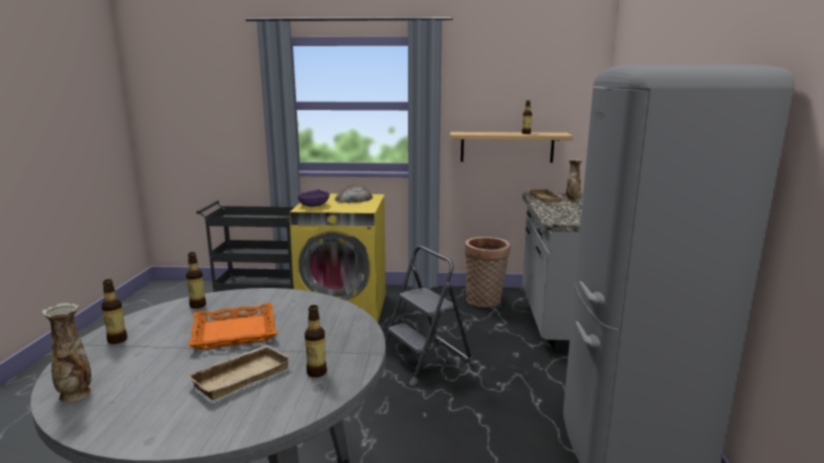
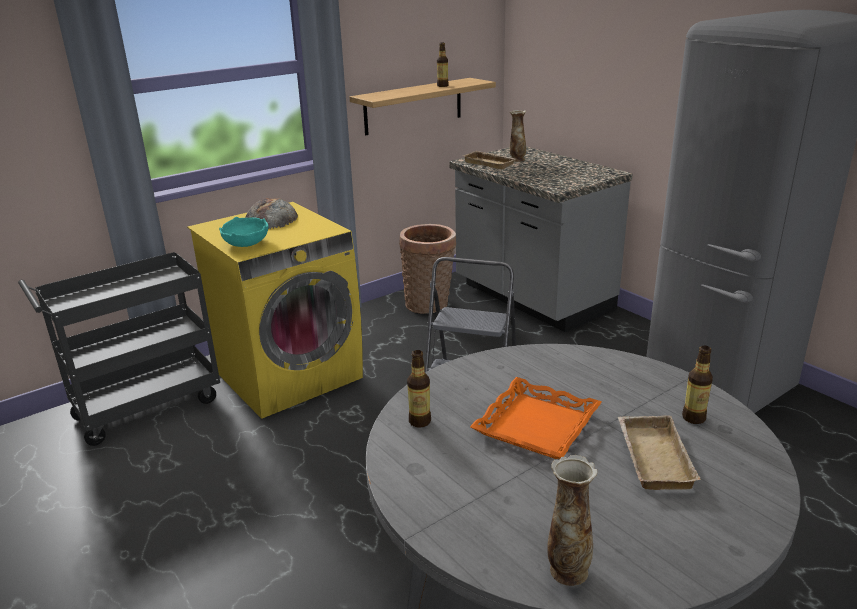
camera: 40 degrees left, 10 degrees up
(117, 340) = (444, 503): bottle -> none
(313, 205) = (246, 243): purple bowl -> turquoise bowl

